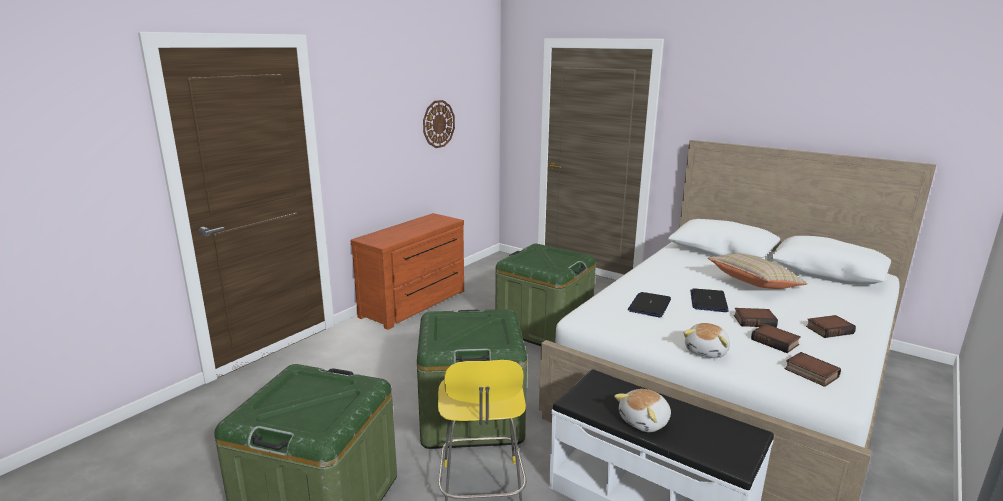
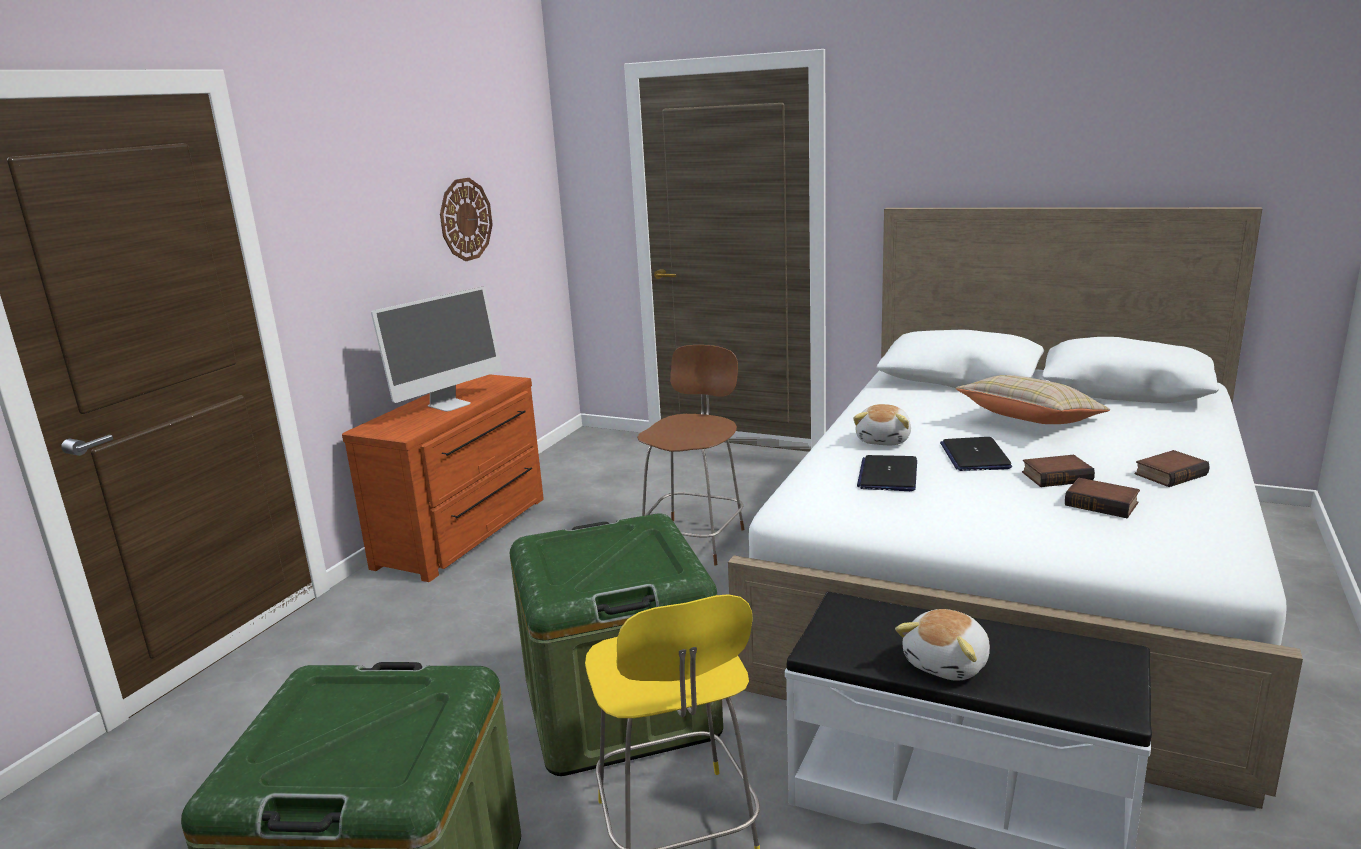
camera: 10 degrees left, 0 degrees up
(413, 230) = (449, 404): none -> monitor
(544, 327) = (695, 539): green storage box -> brown chair
(707, 351) = (1008, 533): plush toy -> plush toy (884, 440)
(810, 373) = (1174, 544): book -> none

